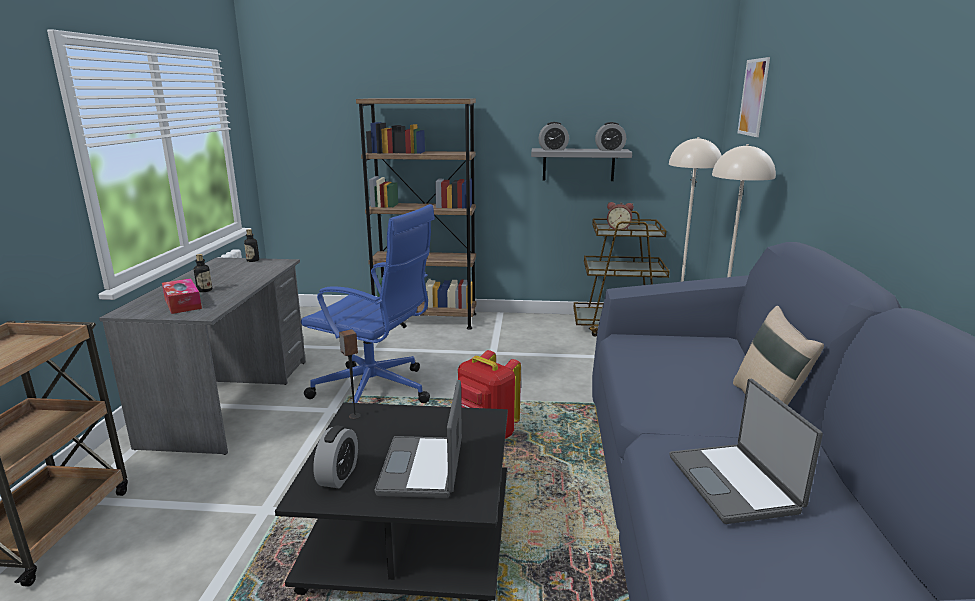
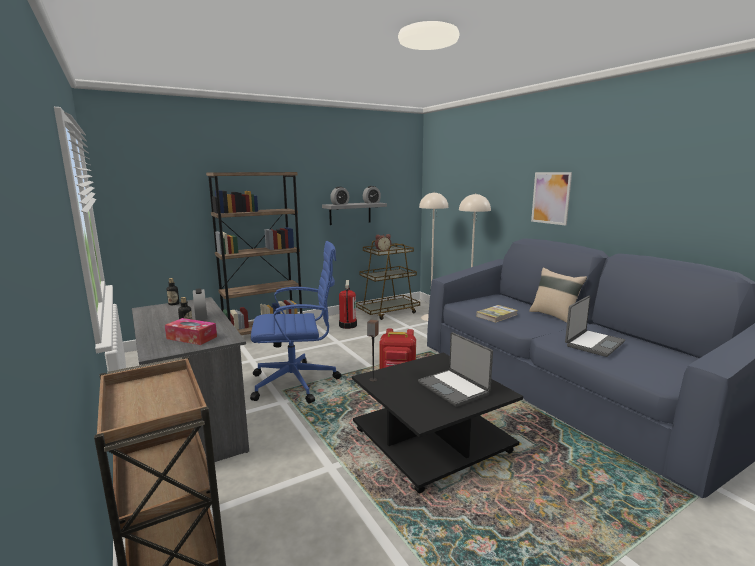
camera: 35 degrees left, 5 degrees down
(338, 476) = (421, 407): alarm clock -> alarm clock (201, 316)
(537, 333) = (347, 325): none -> fire extinguisher
(655, 375) = (496, 315): none -> book
(735, 483) = (593, 343): laptop -> laptop turned 90 degrees counterclockwise
(753, 97) = (452, 170): picture -> picture (551, 198)

